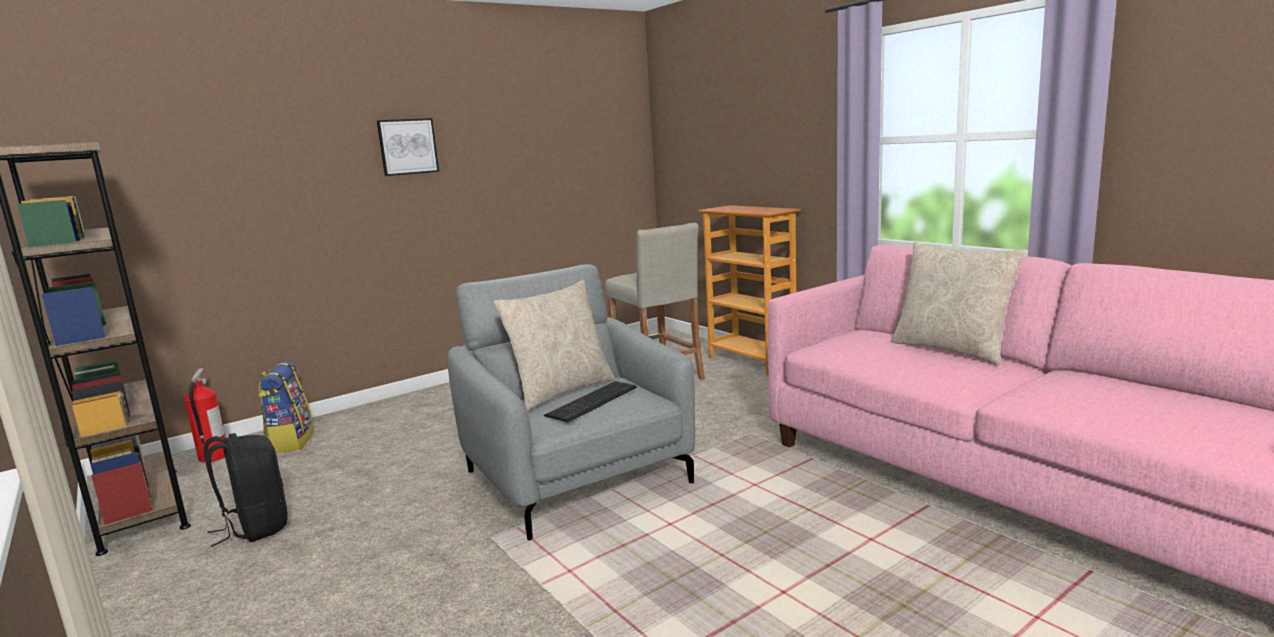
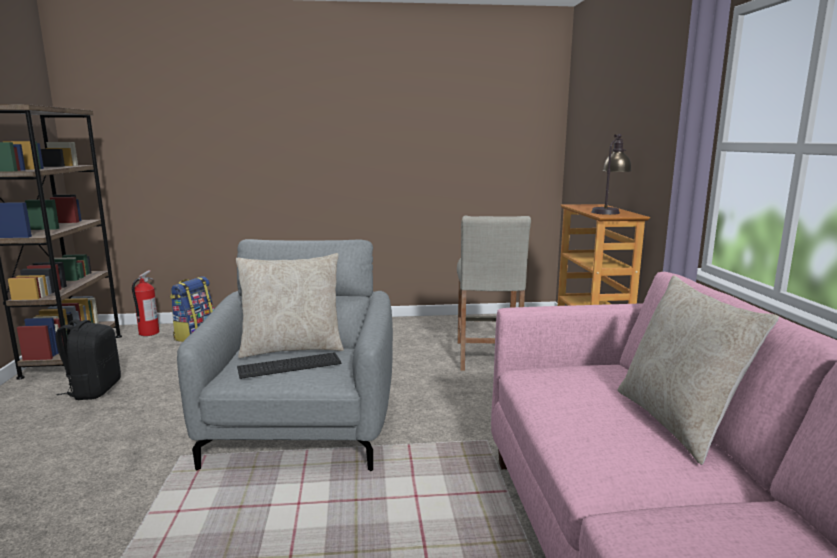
camera: 30 degrees right, 0 degrees up
(407, 146) = (323, 124): picture -> none
(758, 209) = (609, 211): none -> table lamp

